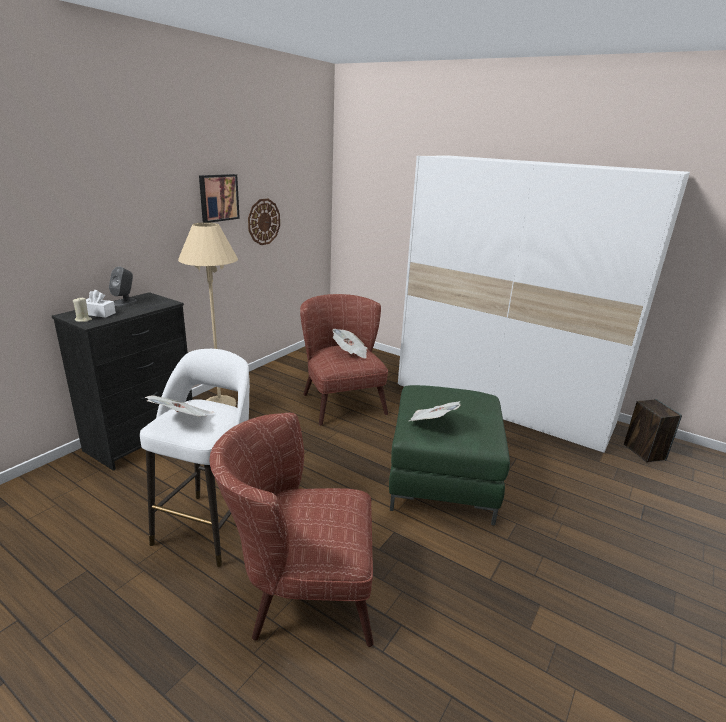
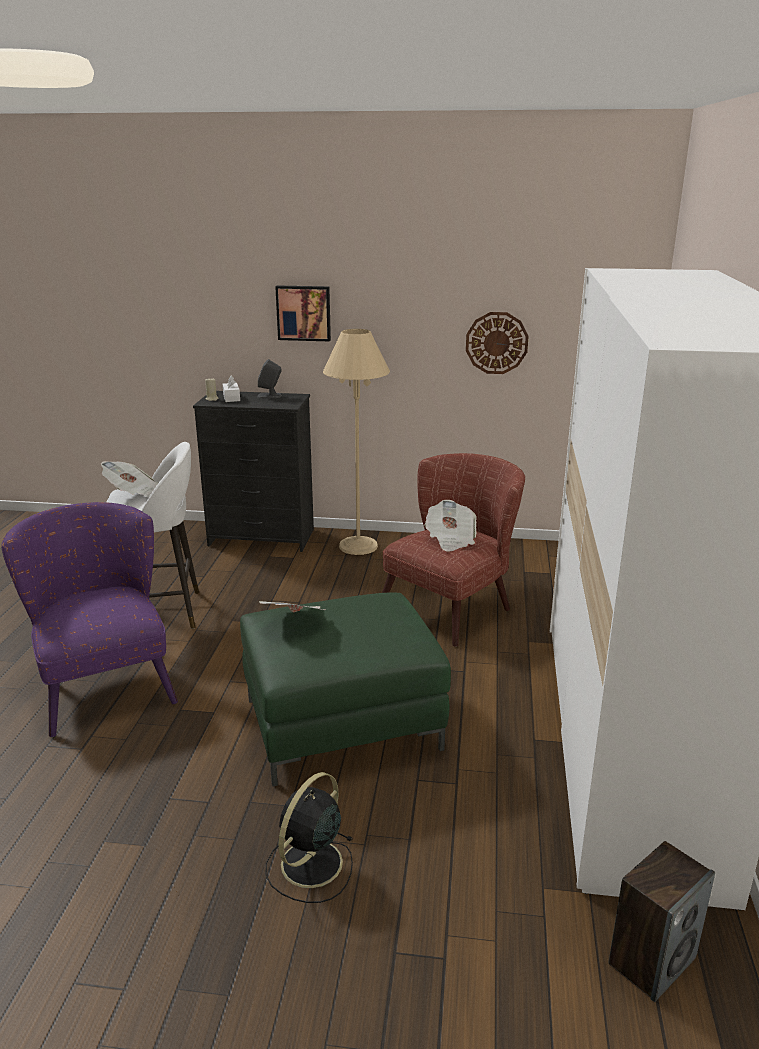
camera: 65 degrees right, 0 degrees up
(218, 197) = (420, 303): picture -> picture (304, 313)
(300, 589) = (104, 681): brown armchair -> purple armchair
(573, 530) = (310, 865): none -> black fan

